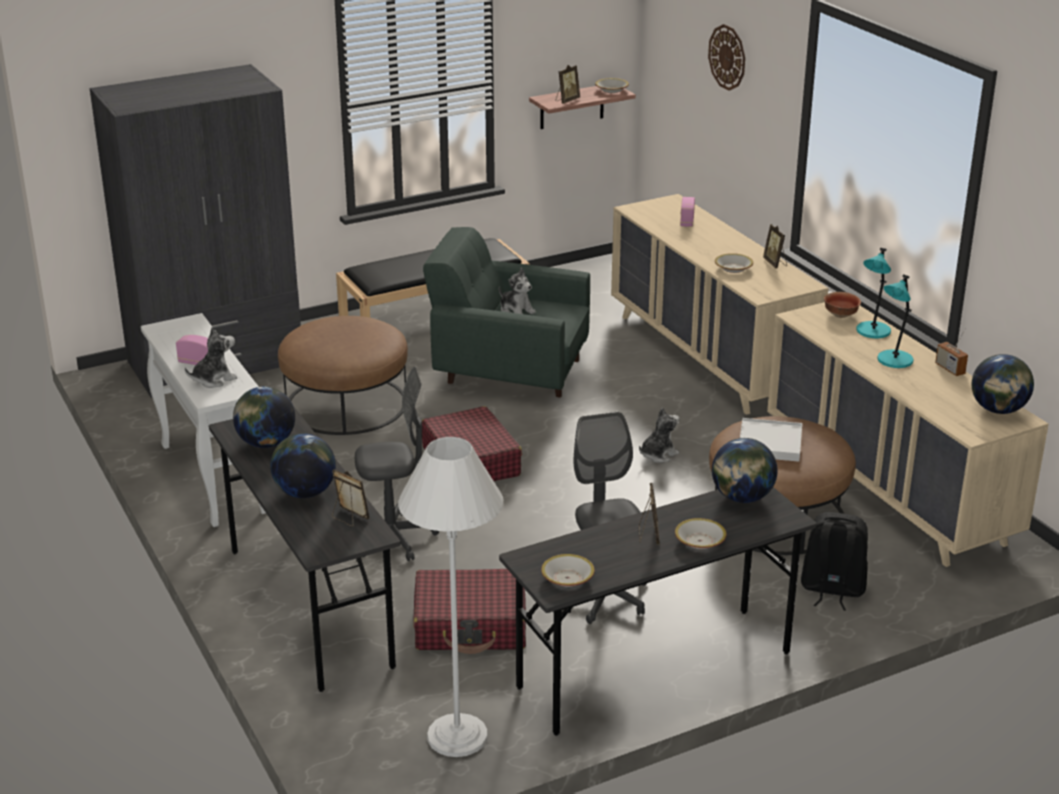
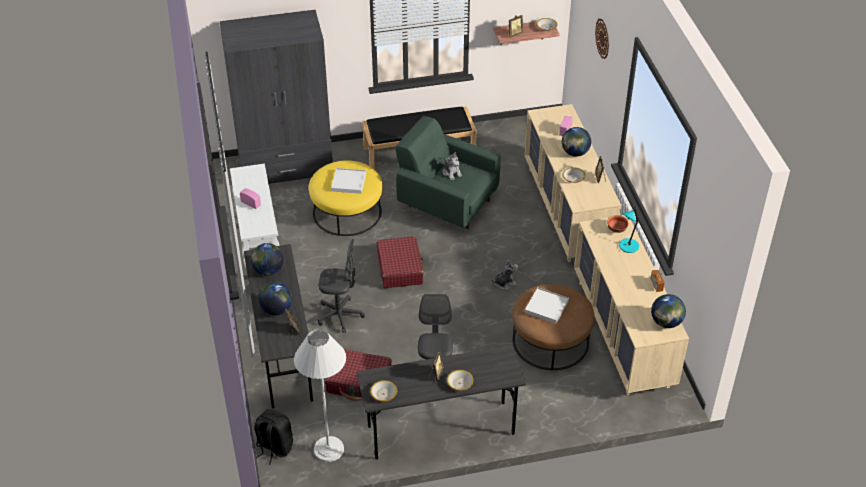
camera: 15 degrees right, 15 degrees up
(213, 379) = (255, 218): plush toy -> none
(346, 404) = (347, 212): brown ottoman -> yellow ottoman
(350, 339) = (349, 182): none -> white tray
(742, 497) = (495, 358): globe -> globe (575, 153)
(832, 590) = (556, 398): black backpack -> black backpack (274, 447)
(894, 361) = (628, 273): turquoise table lamp -> none

